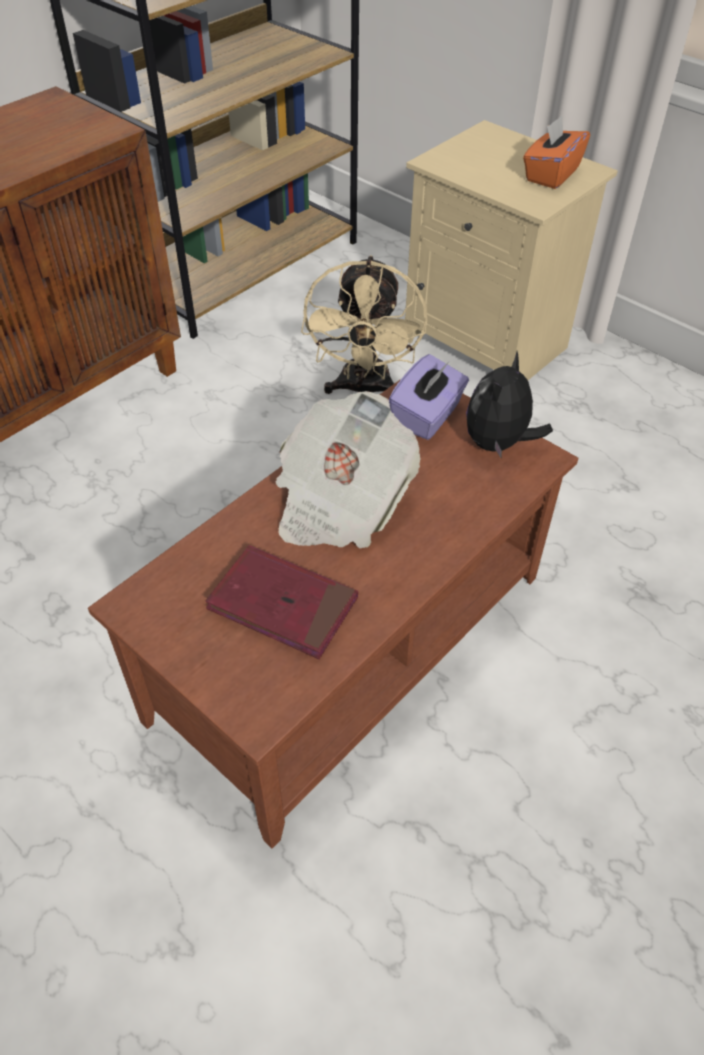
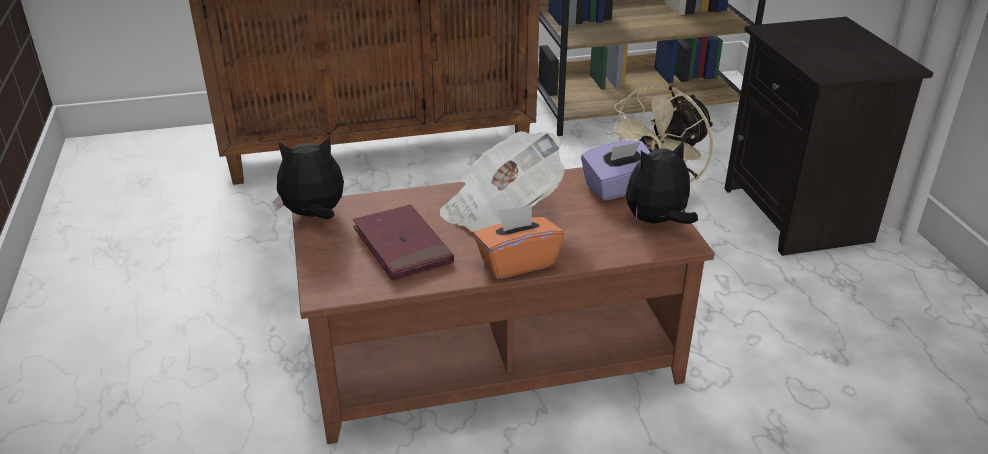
camera: 35 degrees right, 15 degrees down
(137, 613) = (314, 215): none -> plush toy
(488, 343) = (799, 215): beige nightstand -> black nightstand
(551, 174) = (863, 60): orange tissue box -> orange tissue box (517, 262)

